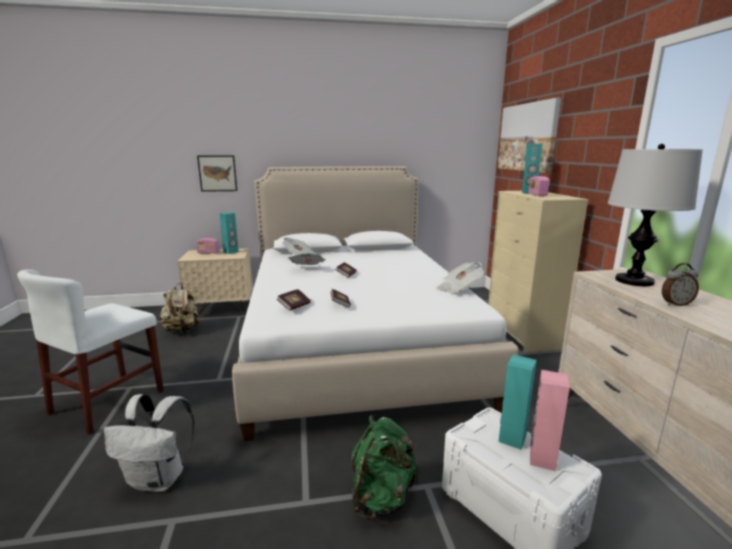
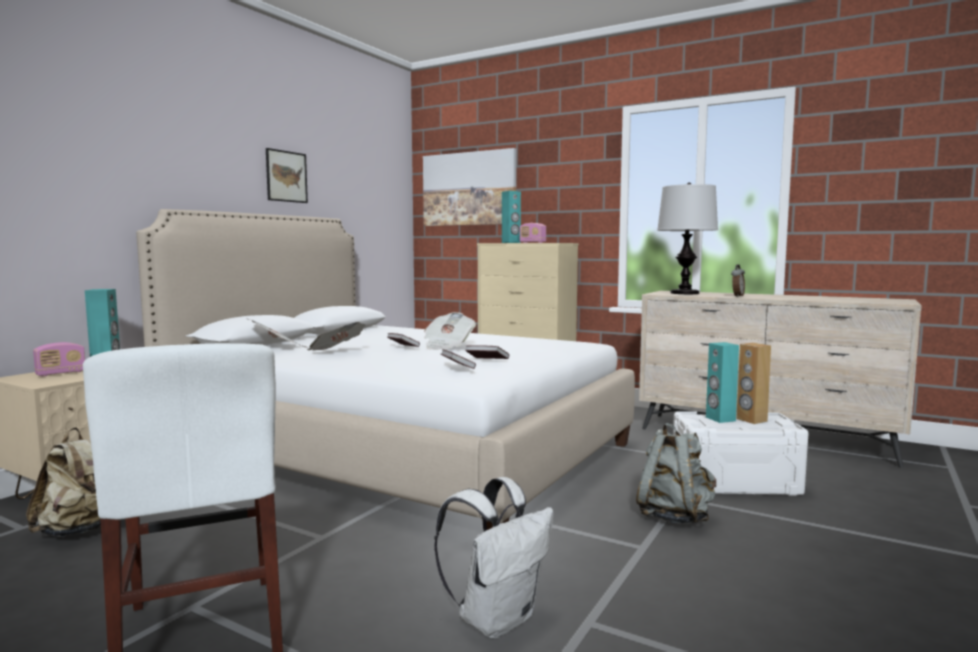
camera: 50 degrees left, 10 degrees down
(217, 173) = (56, 216): picture -> picture (286, 176)
(382, 497) = (674, 516): green backpack -> grey backpack
(459, 289) = (533, 338): newspaper -> newspaper (447, 346)
(541, 459) = (751, 420): pink speaker -> brown speaker

